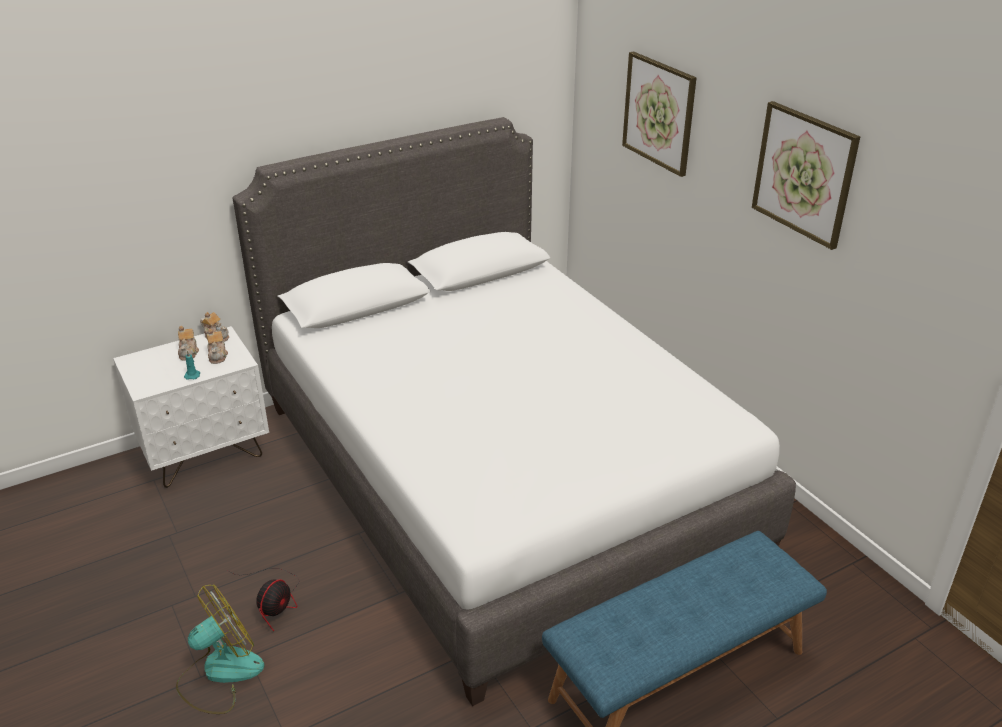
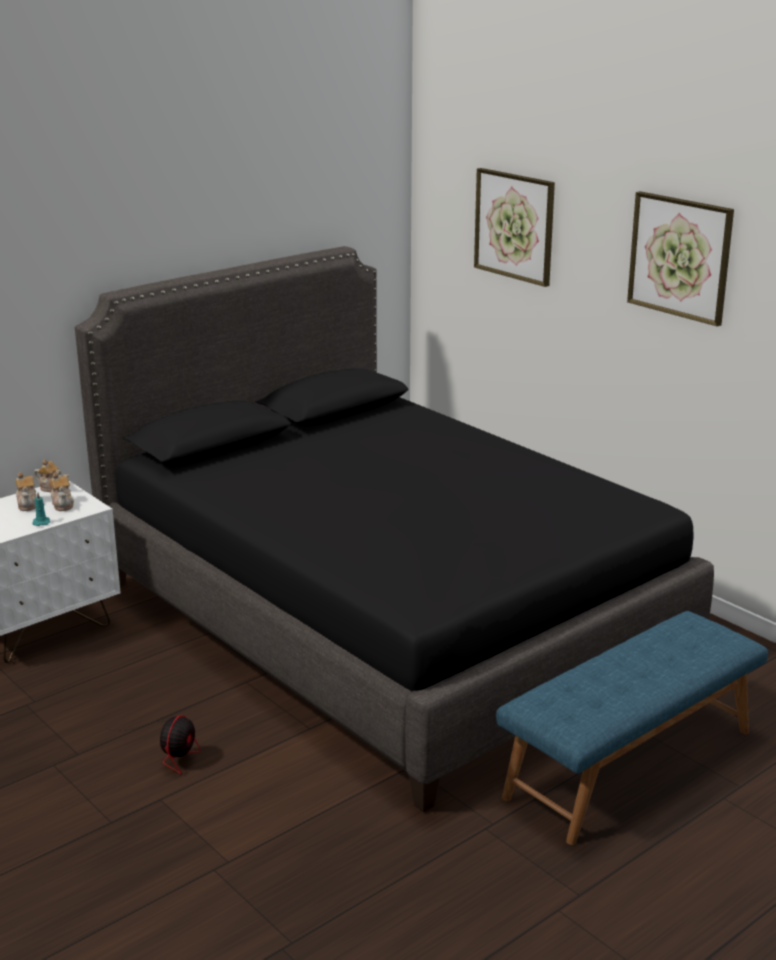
camera: 10 degrees left, 10 degrees down
(220, 673) = (132, 817): fan -> none
(499, 477) = (385, 620): white bed -> black bed

